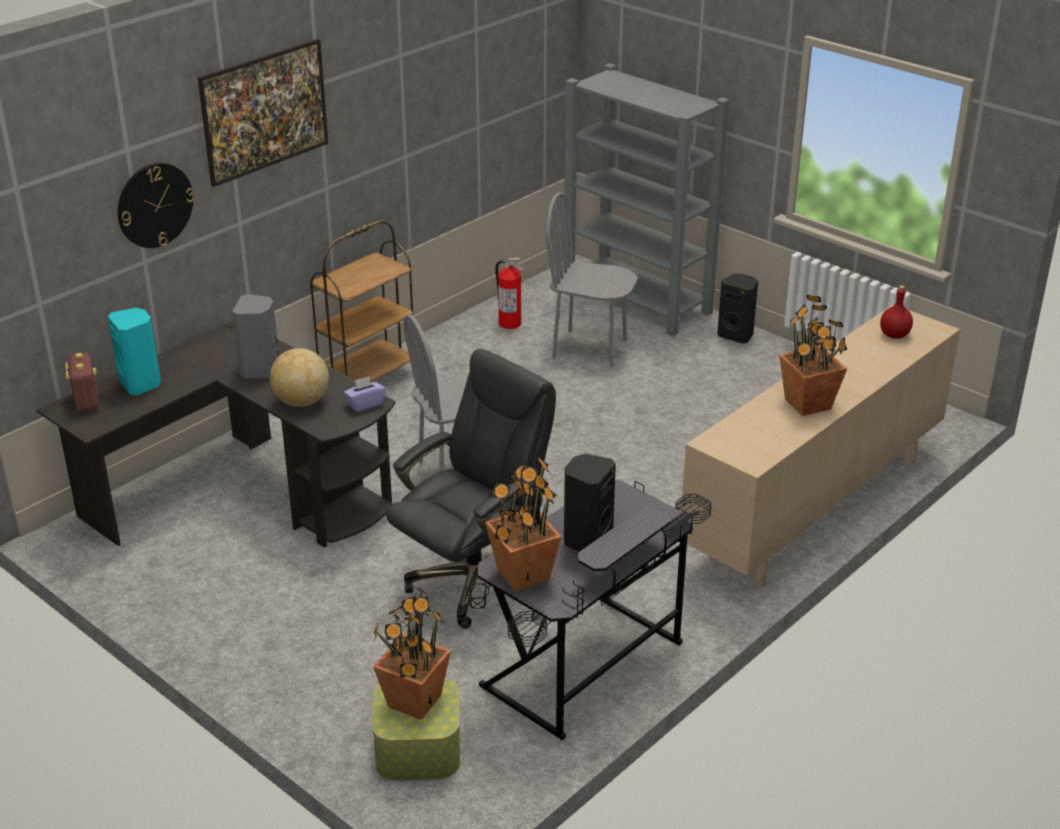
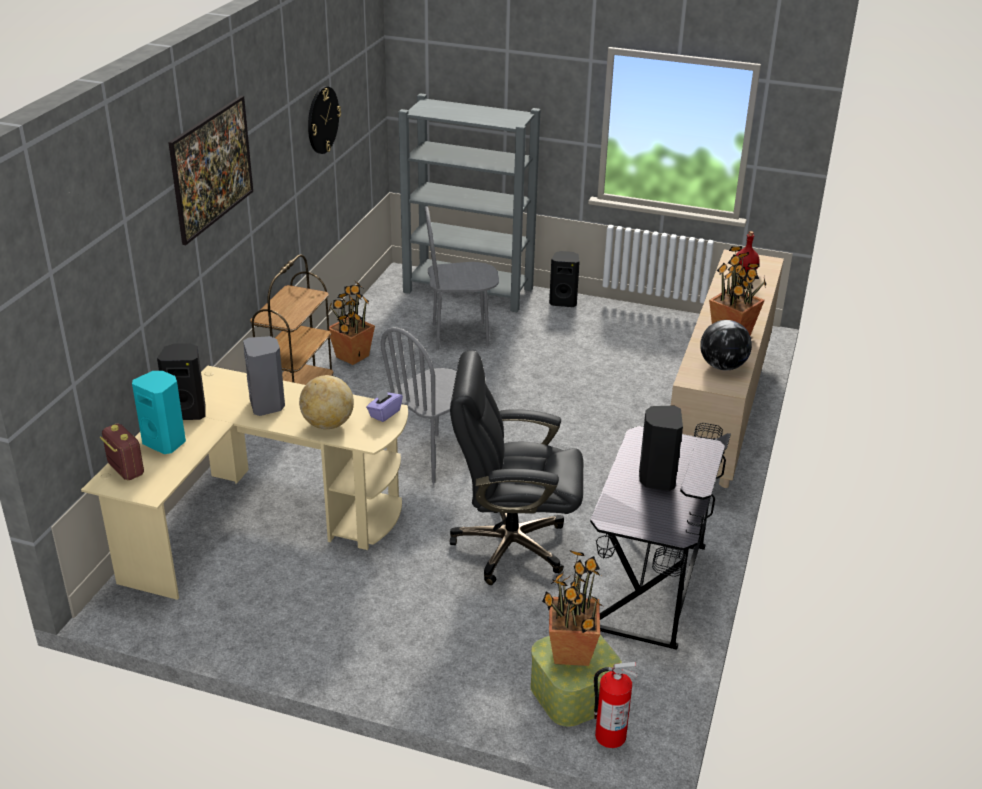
camera: 25 degrees left, 0 degrees up
(154, 205) = (147, 270): wall clock -> wall clock (322, 120)
(183, 360) = (188, 412): none -> black speaker
(241, 492) = (257, 522): black desk -> beige desk
(473, 584) = (513, 546): black office chair -> black office chair turned 105 degrees counterclockwise
(509, 323) = (380, 328): fire extinguisher -> fire extinguisher (609, 736)
(522, 574) = (632, 519): potted plant -> potted plant (352, 356)
(763, 436) = (722, 366): none -> globe

